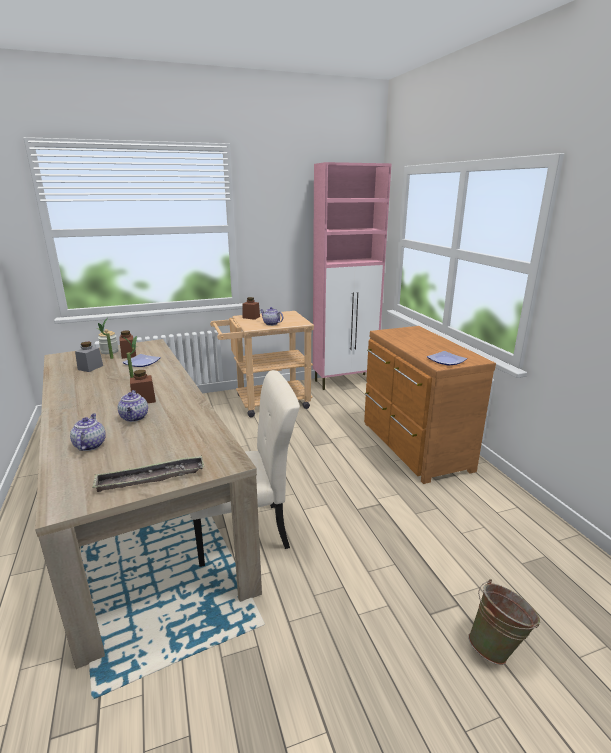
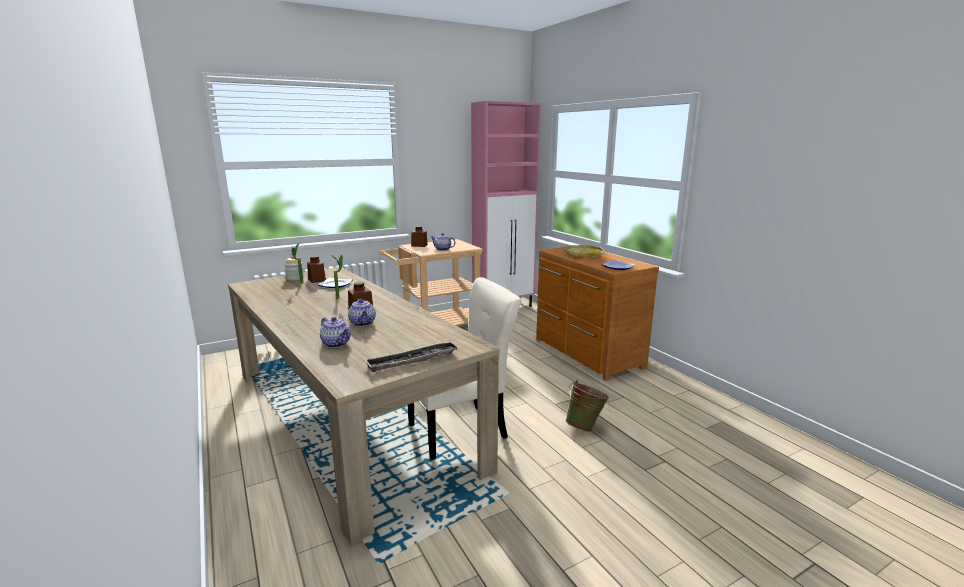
camera: 10 degrees left, 5 degrees down
(90, 367) = (286, 291): grey jar -> none
(90, 445) = (337, 344): teapot -> teapot turned 150 degrees clockwise
(416, 340) = (583, 254): none -> yellow tray
(497, 647) = (705, 484): green bucket -> green bucket (585, 426)

